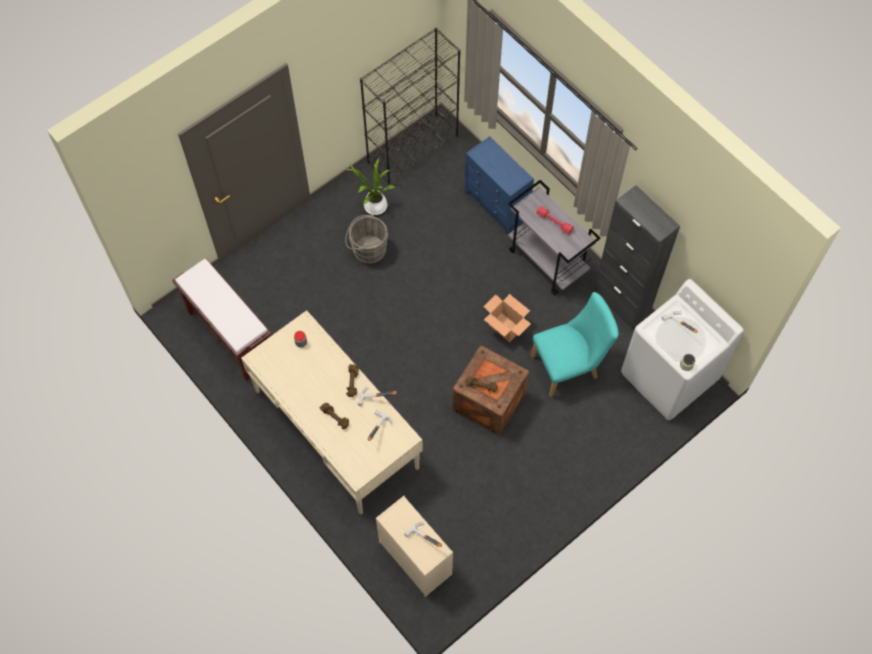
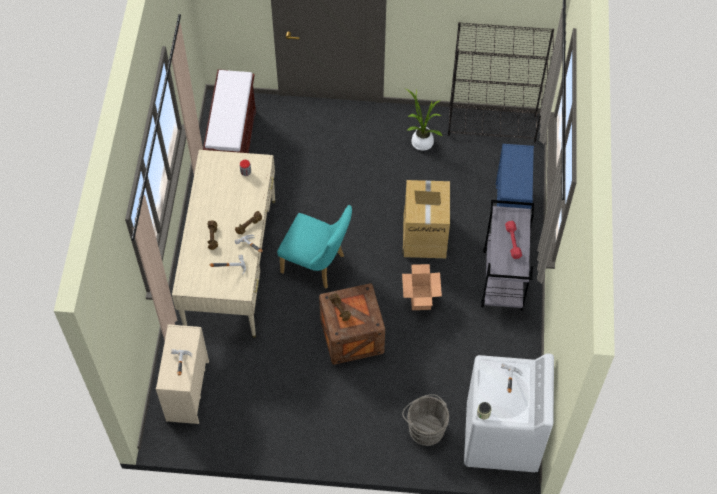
camera: 45 degrees right, 5 degrees down
(367, 249) = (384, 166): grey bucket -> grey bucket (425, 428)
(456, 276) = (425, 234): none -> cardboard box
(569, 366) = (436, 364): turquoise chair -> turquoise chair (317, 265)
(621, 302) = (525, 355): black cabinet -> none

